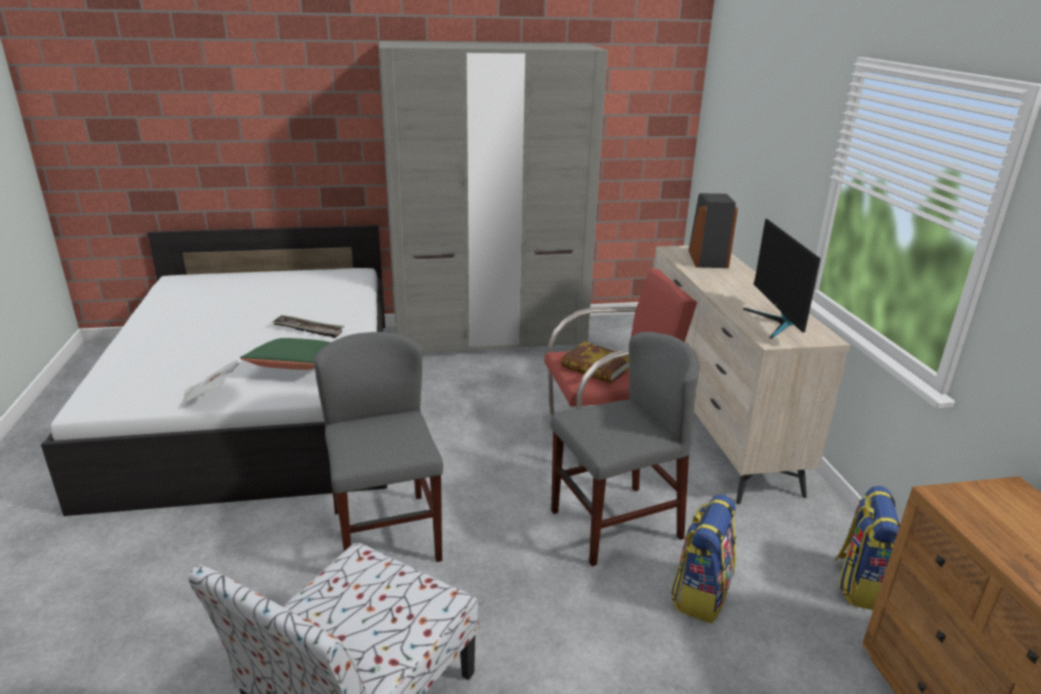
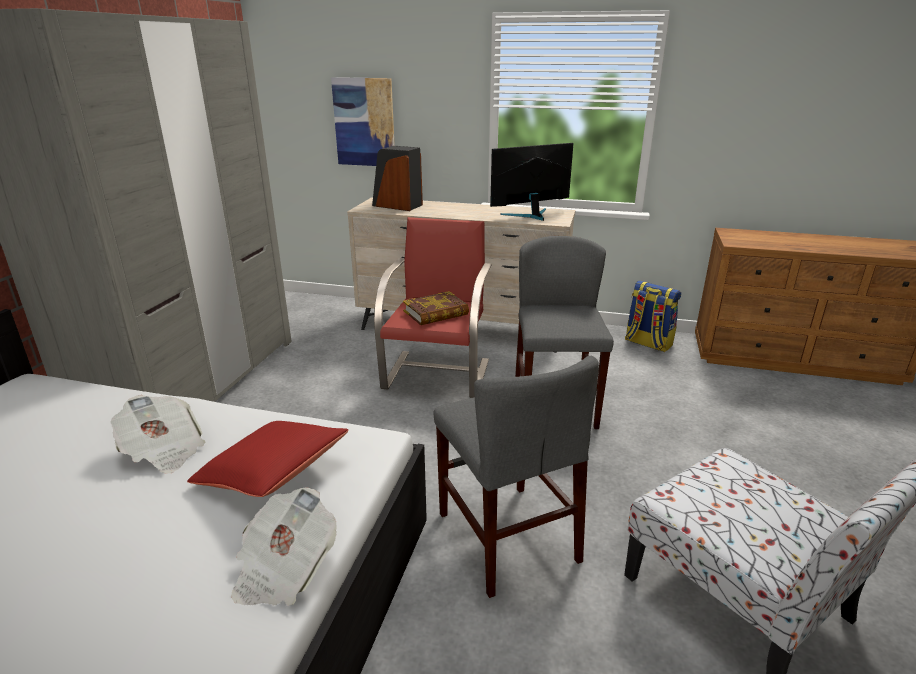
camera: 65 degrees left, 0 degrees up
(297, 367) = (273, 474): green pillow -> red pillow
(308, 330) = (163, 450): tray -> newspaper
(386, 535) = (507, 536): grey chair -> grey chair turned 120 degrees counterclockwise
(700, 593) = (641, 395): backpack -> none
(748, 162) = (364, 122): none -> picture
(777, 323) = (531, 215): monitor -> monitor turned 135 degrees clockwise

